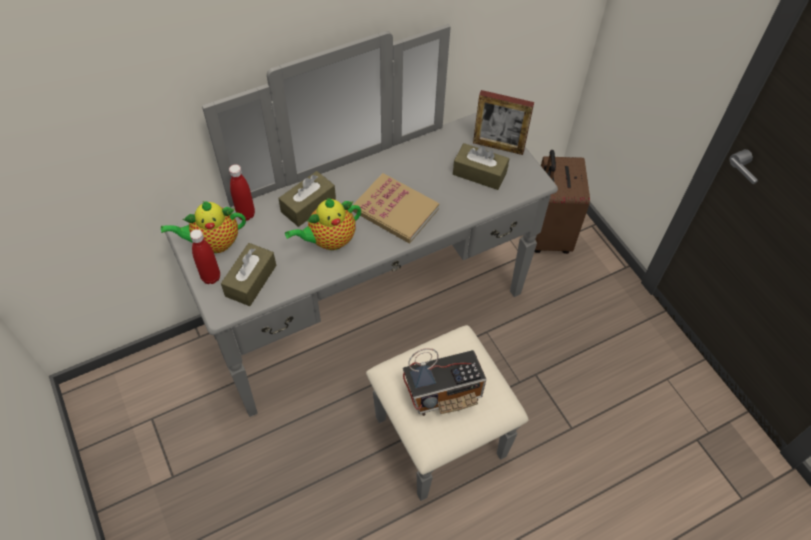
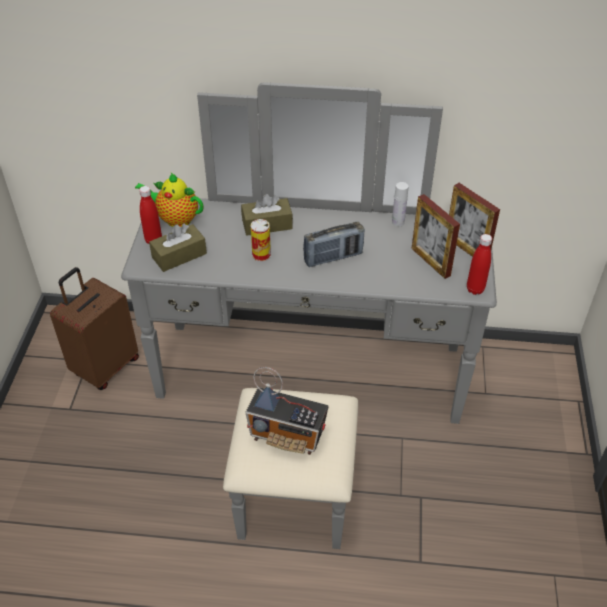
camera: 35 degrees right, 10 degrees down
(246, 214) = (215, 210): red bottle -> red bottle (475, 289)
(329, 240) = (261, 255): teapot -> can
(395, 210) = (333, 257): book -> radio
(423, 146) = (398, 222): none -> white bottle
(479, 173) = (430, 262): brown tissue box -> picture frame
(547, 235) = (525, 387): brown suitcase -> brown suitcase (105, 366)

